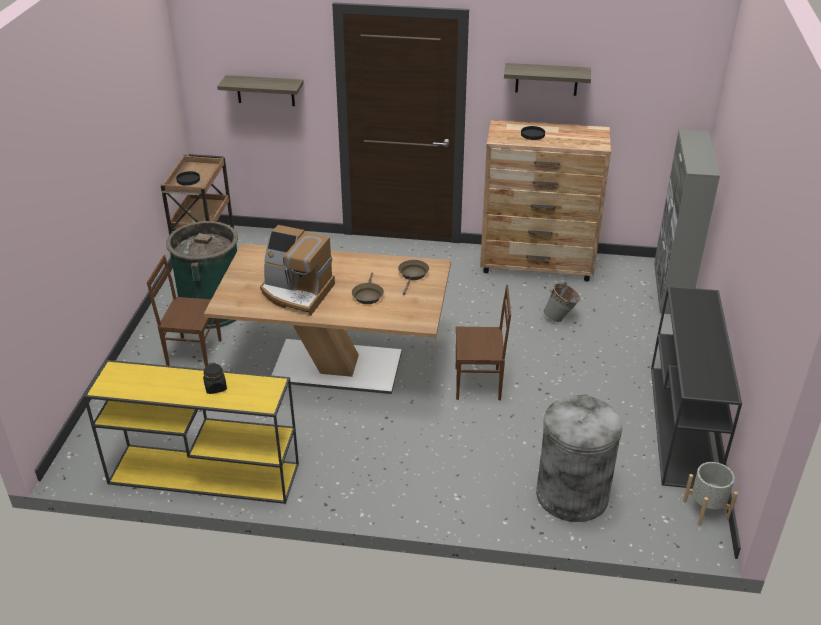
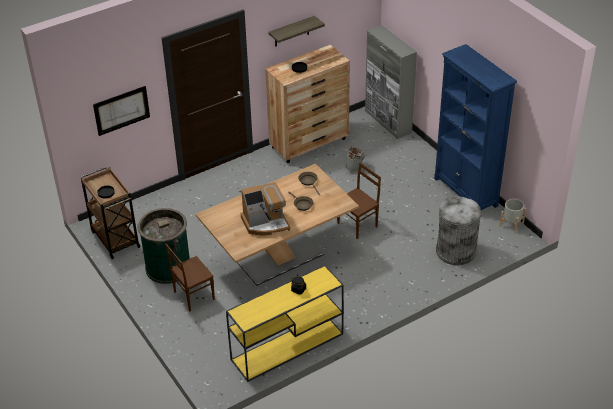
camera: 40 degrees left, 5 degrees up
(265, 90) = (121, 110): shelf -> picture
(682, 426) = (466, 192): black console table -> blue bookcase

